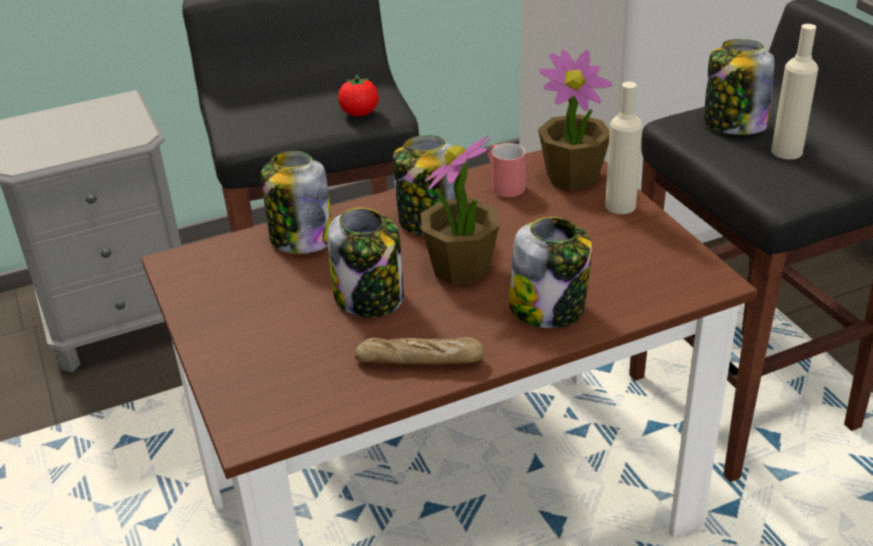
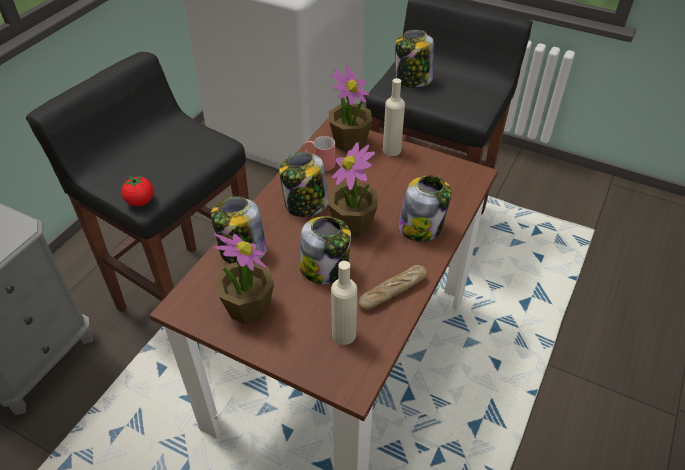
camera: 40 degrees left, 10 degrees up
(240, 296) = (248, 307): none -> potted plant
(359, 113) = (202, 151): tomato -> tomato (140, 201)
(786, 151) = (452, 87): beige bottle -> beige bottle (344, 334)

